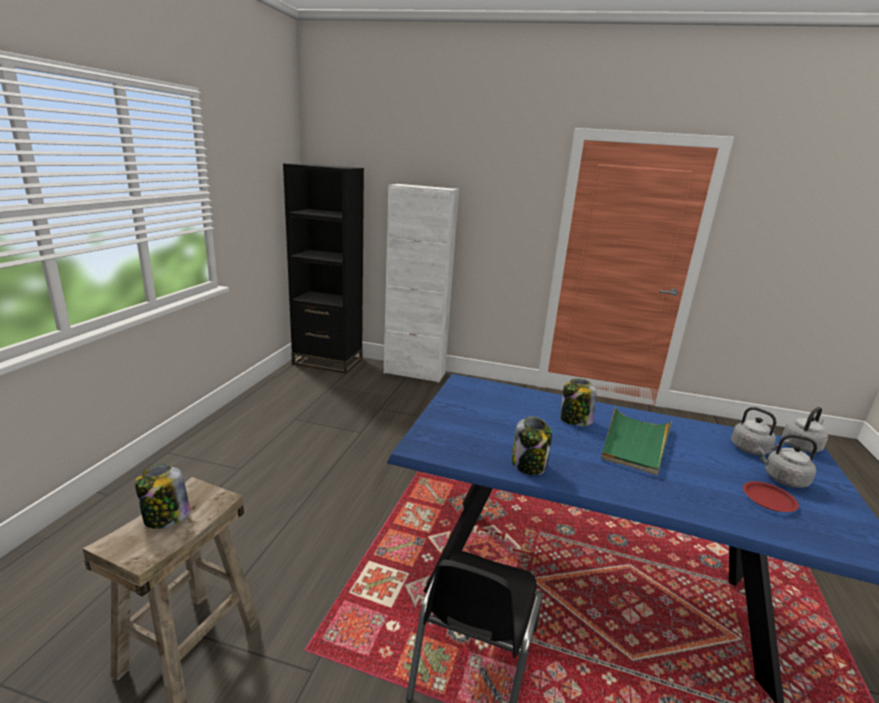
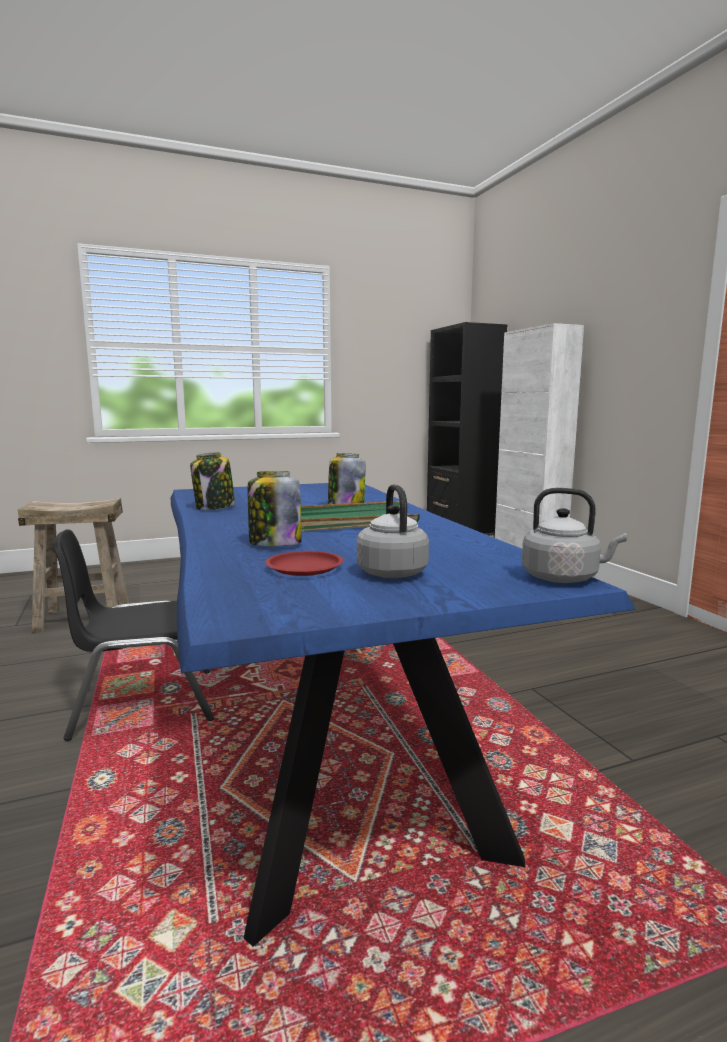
camera: 55 degrees right, 10 degrees down
(166, 518) = (75, 504): jar -> jar (274, 544)
(752, 450) = (457, 557): grey kettle -> none

